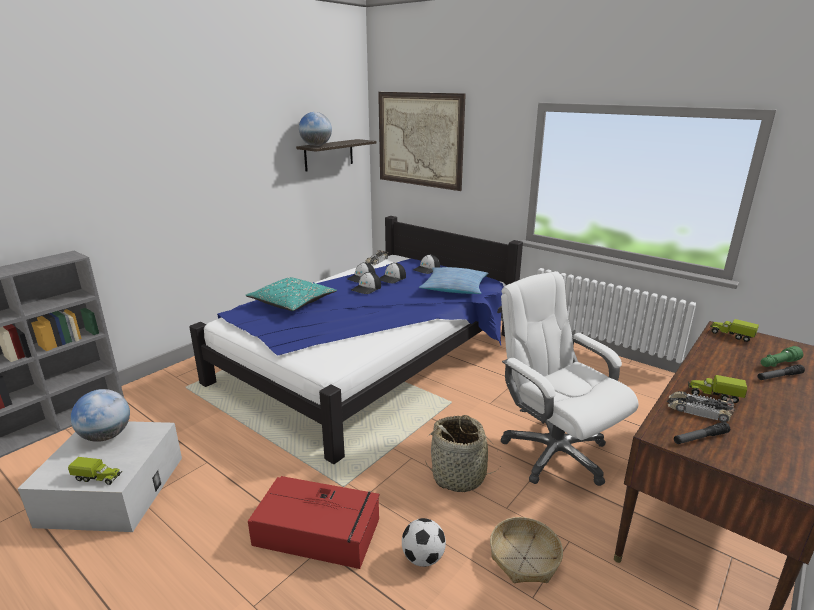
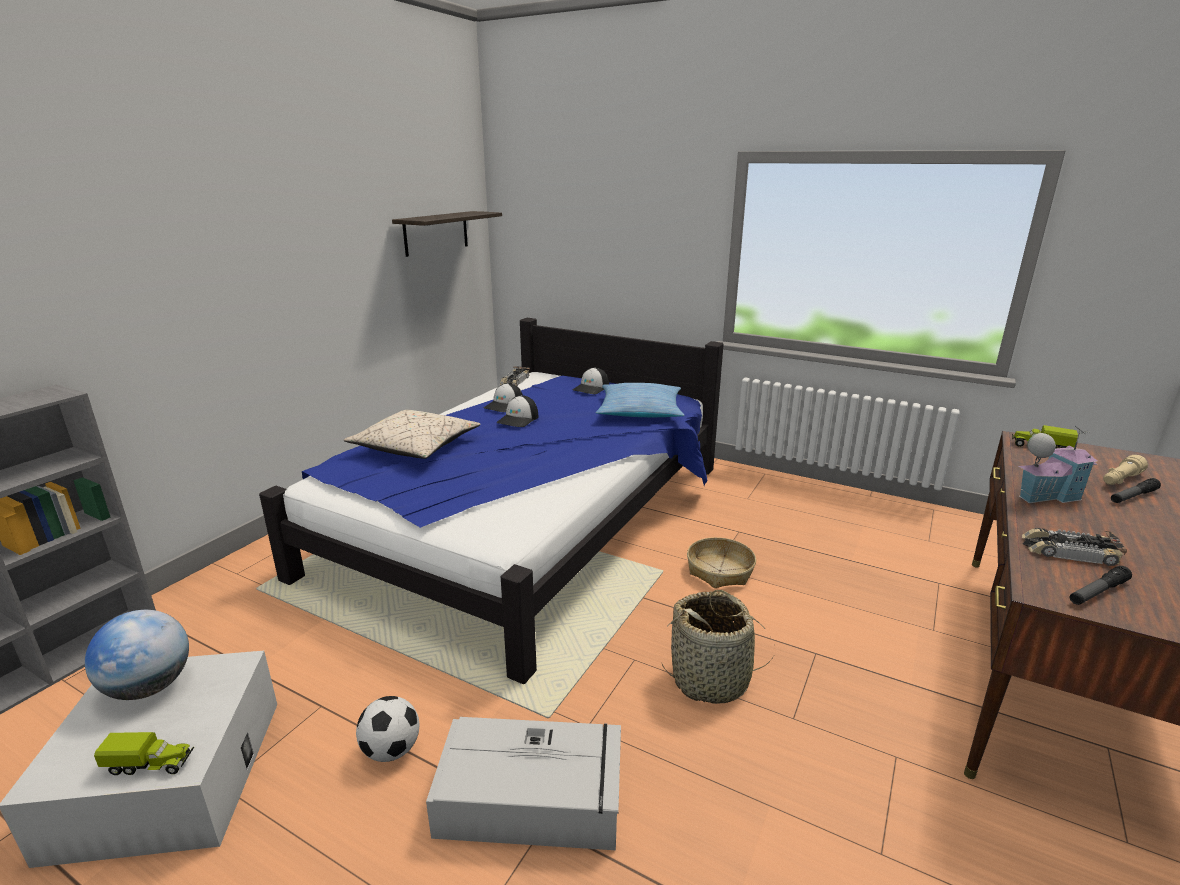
camera: 10 degrees left, 0 degrees up
(292, 303) = (415, 447): turquoise pillow -> beige pillow
(316, 146) = (422, 218): globe -> none
(319, 532) = (533, 798): red storage box -> grey storage box
(392, 278) = (548, 403): cap -> none
(419, 140) = (564, 210): picture -> none
(423, 557) = (704, 815): football -> football (391, 750)
(524, 558) = (847, 793): basket -> basket (720, 571)
(554, 452) = (826, 628): white office chair -> none
(710, 370) = (1046, 495): none -> toy house
(713, 395) = (1073, 529): toy truck -> none
(778, 364) = (1120, 480): green flashlight -> beige flashlight

